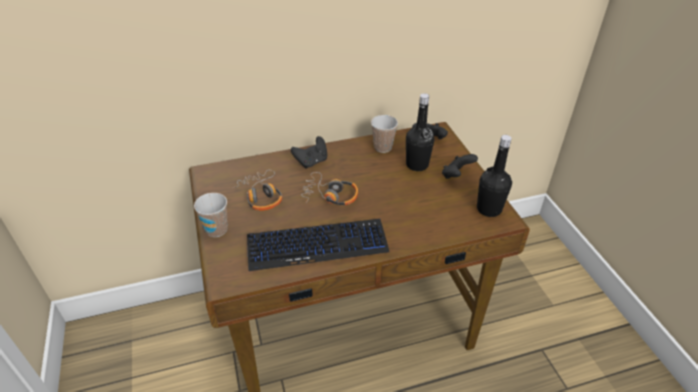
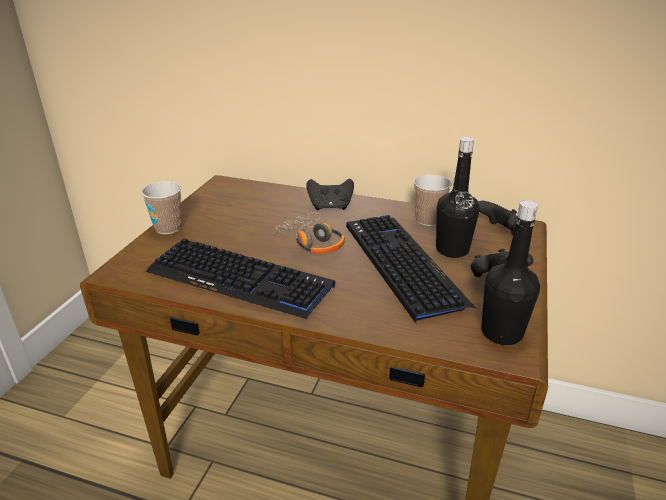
camera: 35 degrees right, 10 degrees down
(261, 196) = (243, 217): headphones -> none
(400, 188) = (402, 265): none -> keyboard

